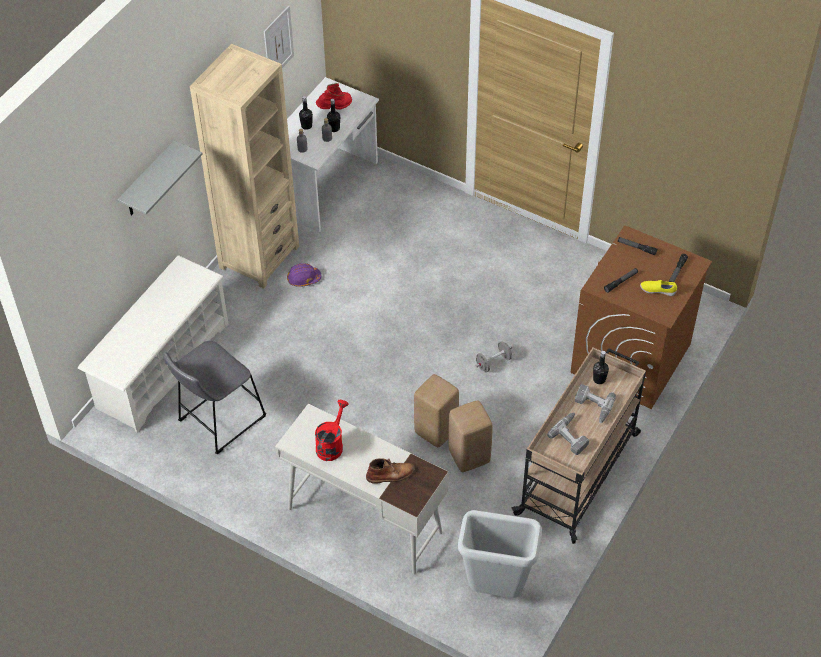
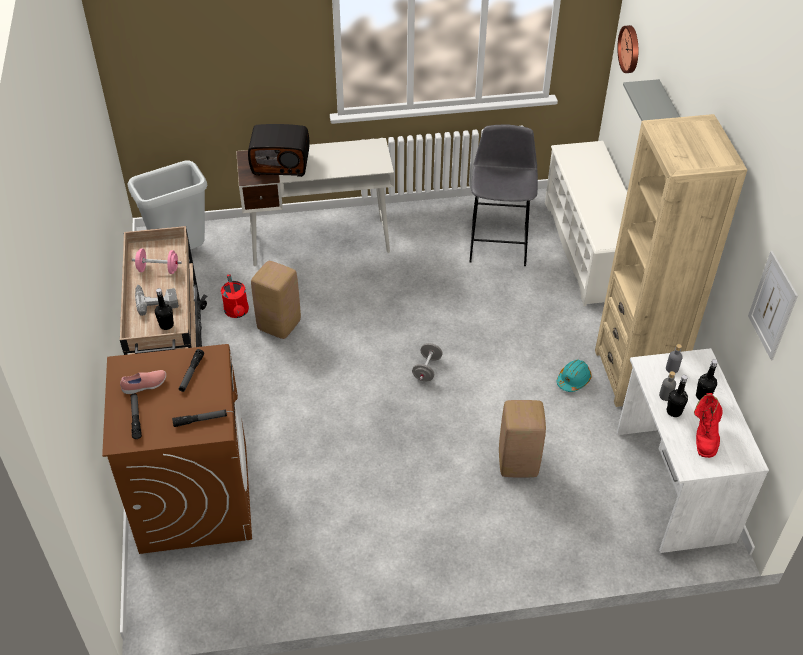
camera: 140 degrees right, 5 degrees down
(69, 265) = (630, 49): none -> wall clock
(303, 279) = (573, 380): purple hard hat -> turquoise hard hat
(331, 444) = (346, 158): red watering can -> red watering can (237, 312)
(391, 474) = (281, 163): brown boot -> radio
(436, 430) = (325, 328): beige stool -> beige stool (518, 464)
(493, 362) = (326, 411): grey dumbbell -> grey dumbbell (427, 369)
(572, 435) = (158, 269): power drill -> pink dumbbell
(657, 290) = (145, 386): yellow shoe -> pink shoe

